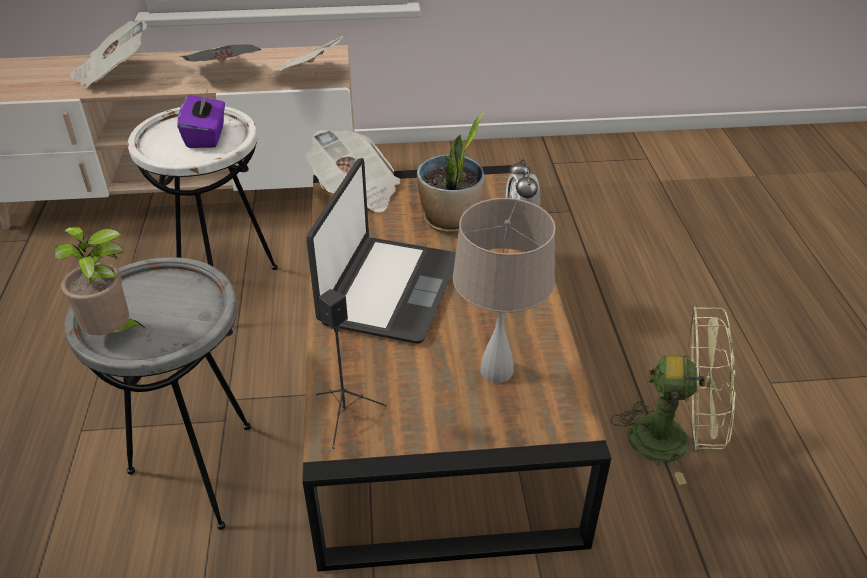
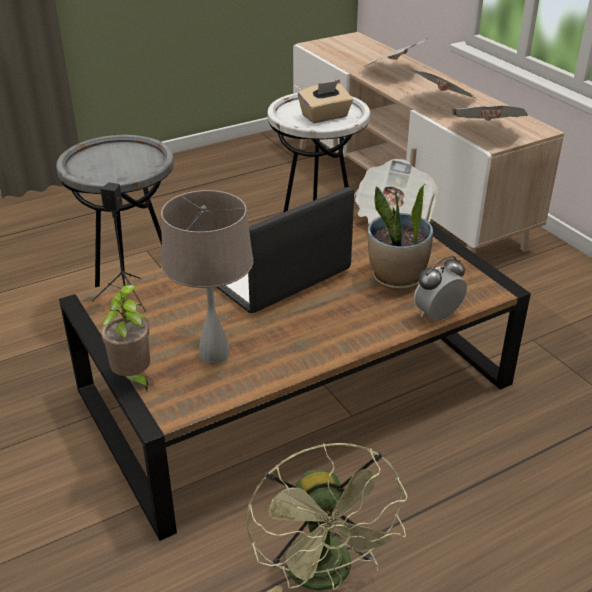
camera: 65 degrees right, 5 degrees down
(113, 334) = (88, 158): potted plant -> potted plant (133, 378)
(206, 136) = (325, 116): purple tissue box -> beige tissue box
(388, 290) = (276, 274): laptop -> laptop turned 150 degrees clockwise

